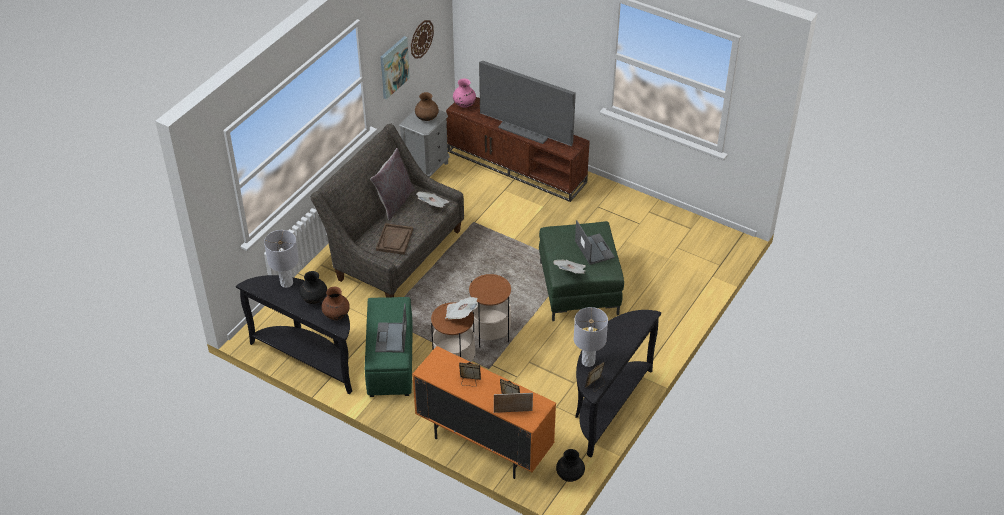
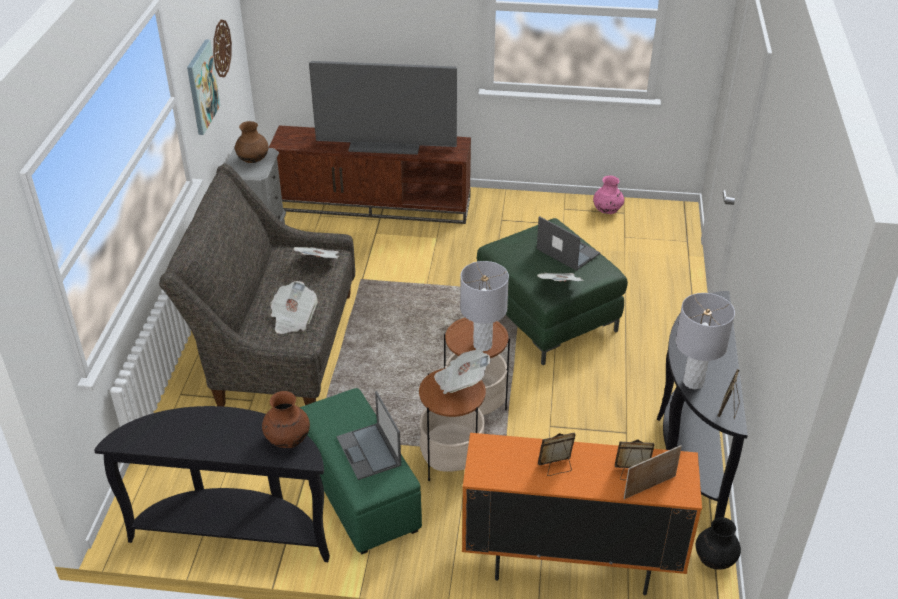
camera: 25 degrees left, 5 degrees down
(286, 283) = (179, 419): grey table lamp -> grey table lamp (482, 345)
(314, 299) = (238, 428): black vase -> none
(394, 202) = (262, 272): grey pillow -> none
(394, 240) = (293, 319): brown tray -> newspaper
(464, 105) = (288, 138): pink vase -> pink vase (607, 211)

